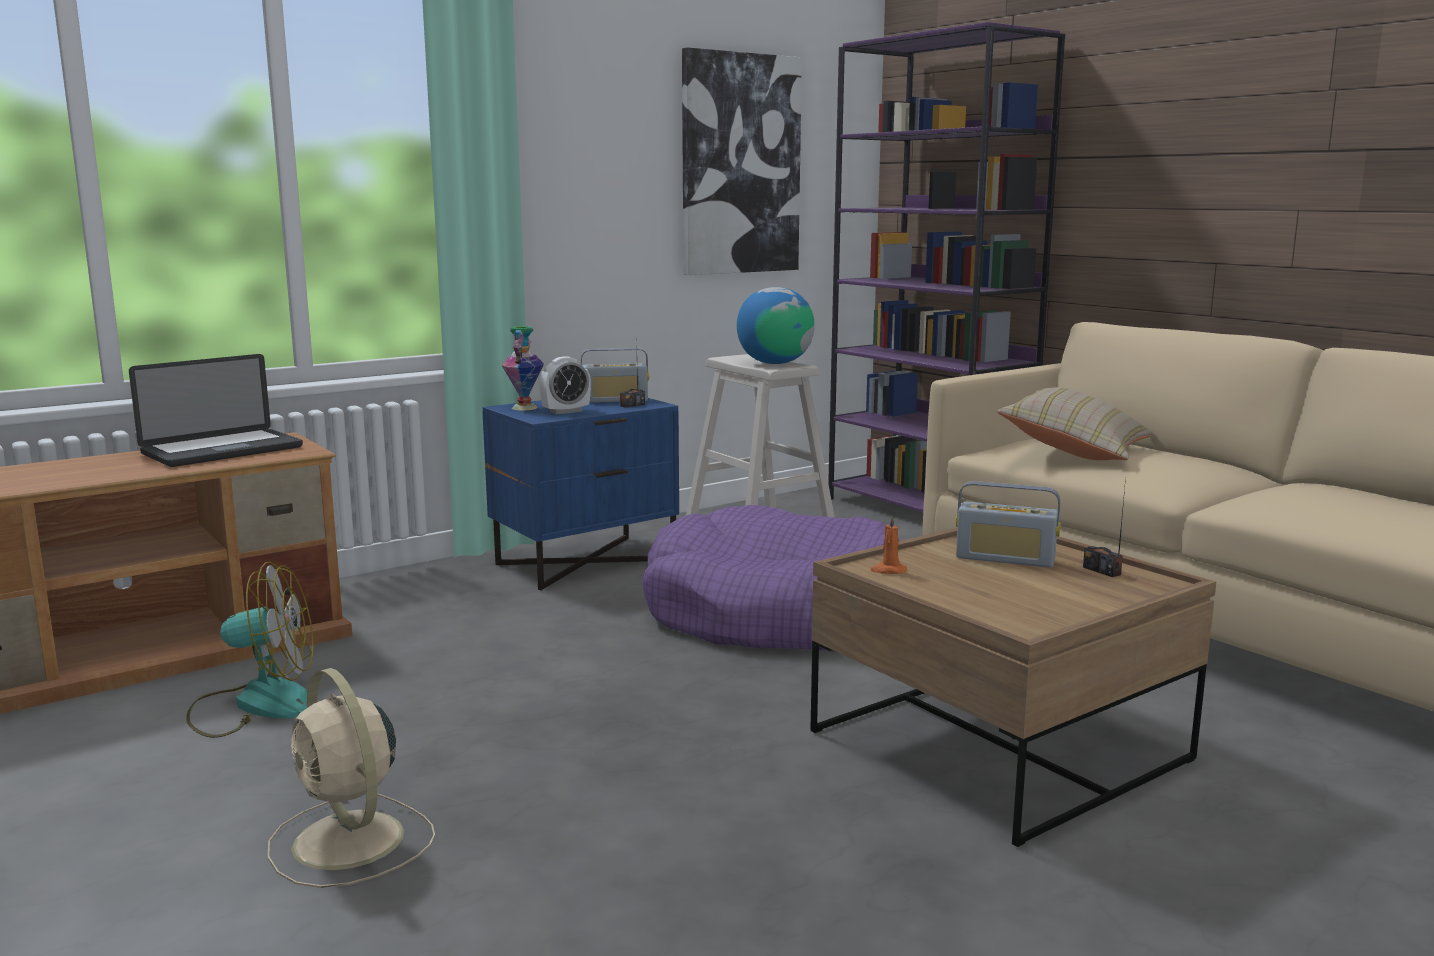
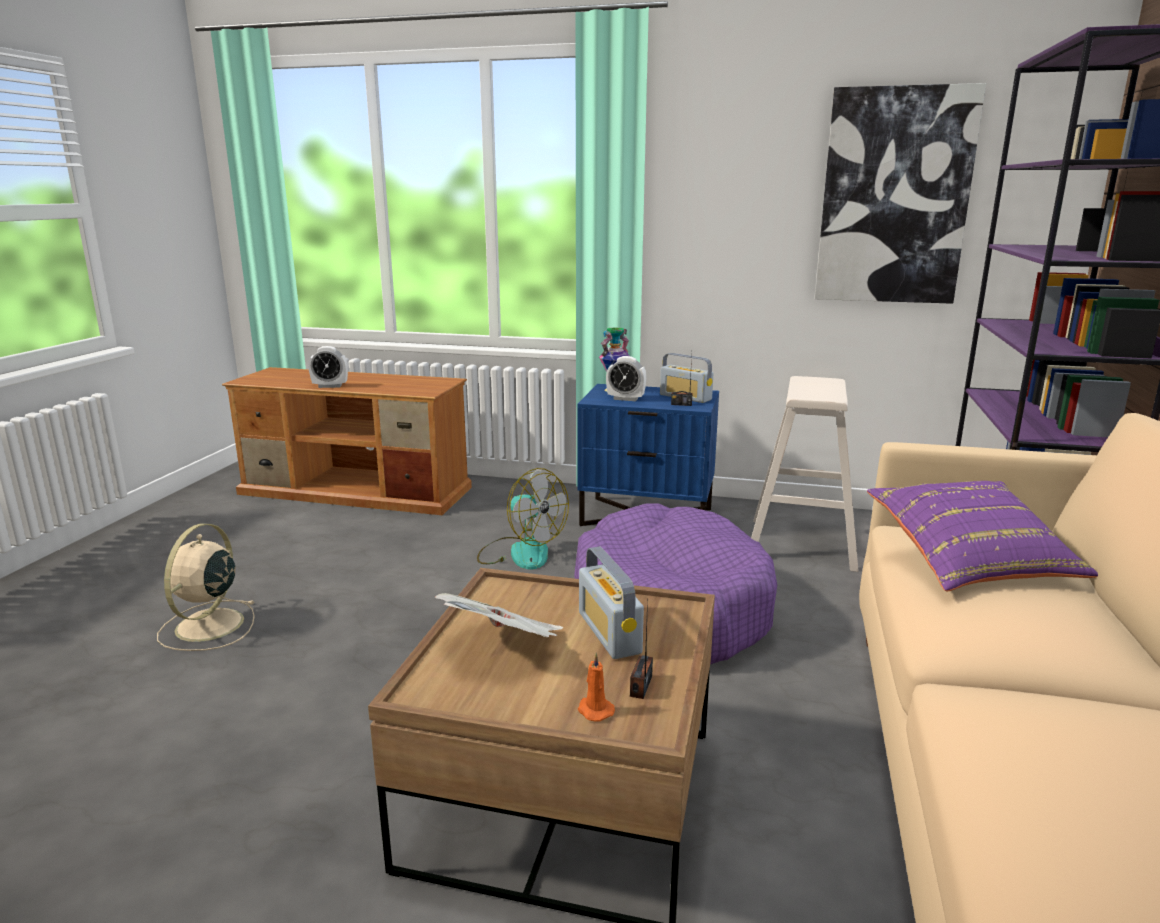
camera: 50 degrees right, 5 degrees up
(120, 475) = (330, 386): none -> alarm clock
(222, 450) = (403, 382): laptop -> none
(255, 704) = (334, 535): fan -> fan (520, 552)
(774, 363) = (820, 392): globe -> none
(888, 570) = (507, 598): orange candle -> orange candle (594, 710)
(978, 589) = (505, 645): none -> newspaper
(1075, 451) = (969, 562): beige pillow -> purple pillow

